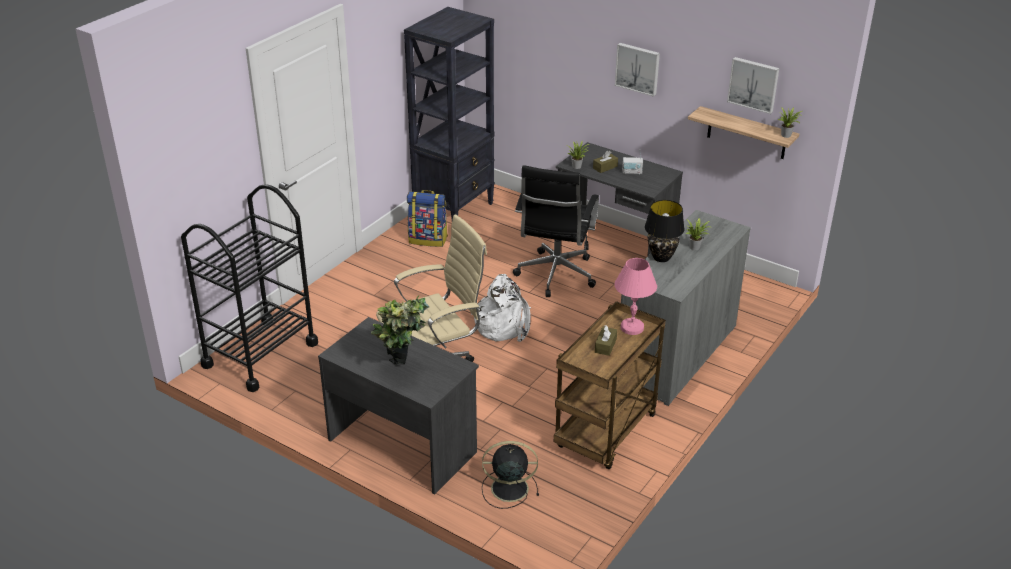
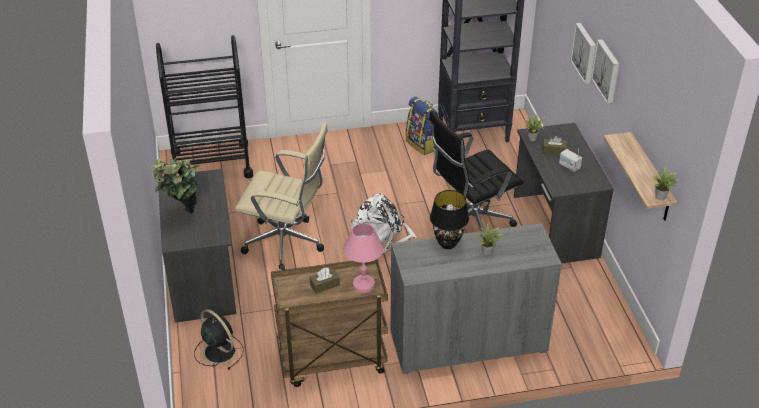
camera: 45 degrees right, 5 degrees up
(753, 84) = (660, 132): picture -> picture (585, 53)

